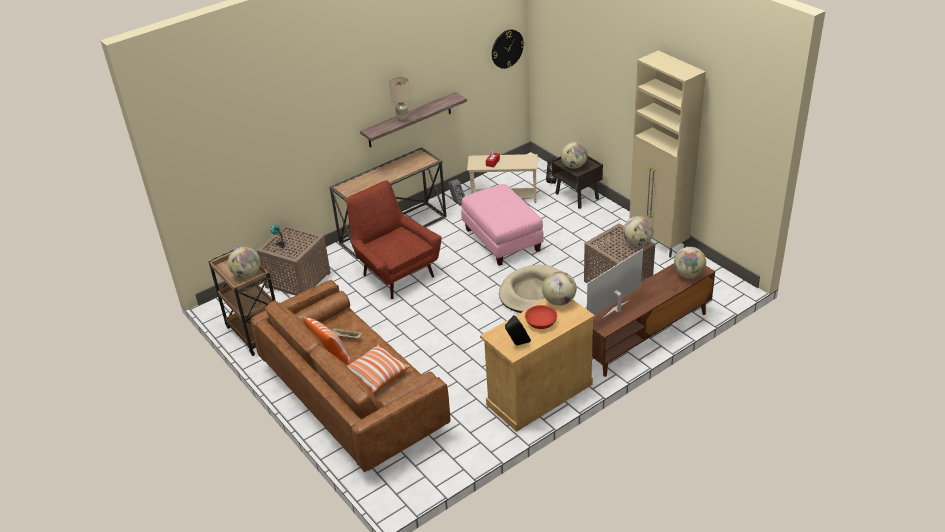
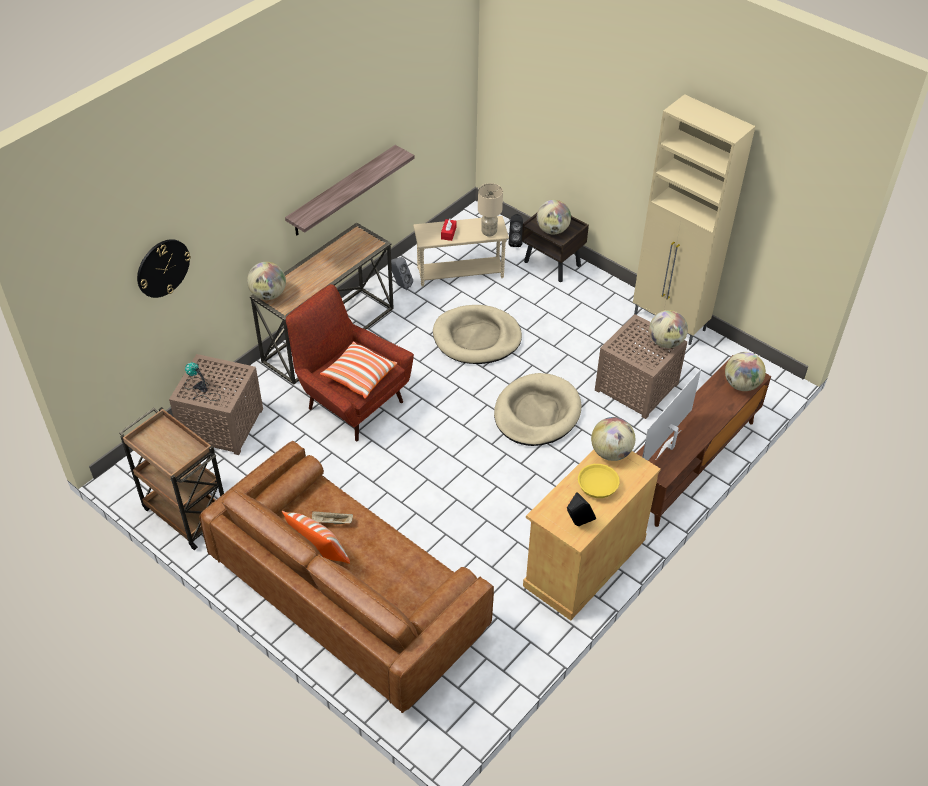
camera: 15 degrees left, 10 degrees up
(247, 275) = (180, 451): globe -> globe (268, 295)
(376, 375) = (388, 575): pillow -> pillow (359, 376)
(402, 119) = (338, 194): beige table lamp -> beige table lamp (488, 232)
(503, 240) = (477, 338): pink ottoman -> beige dog bed
(507, 48) = (455, 78): wall clock -> wall clock (163, 268)
(541, 322) = (597, 486): red bowl -> yellow bowl

